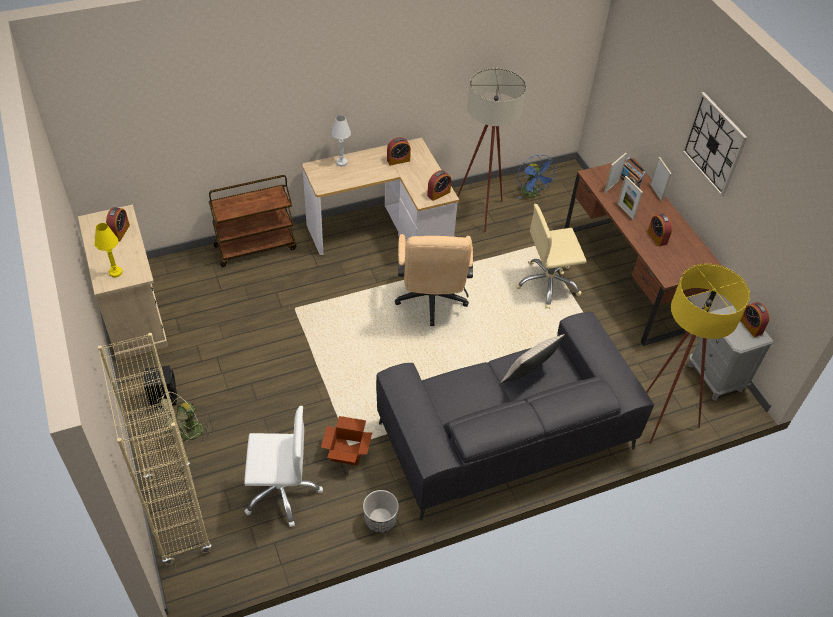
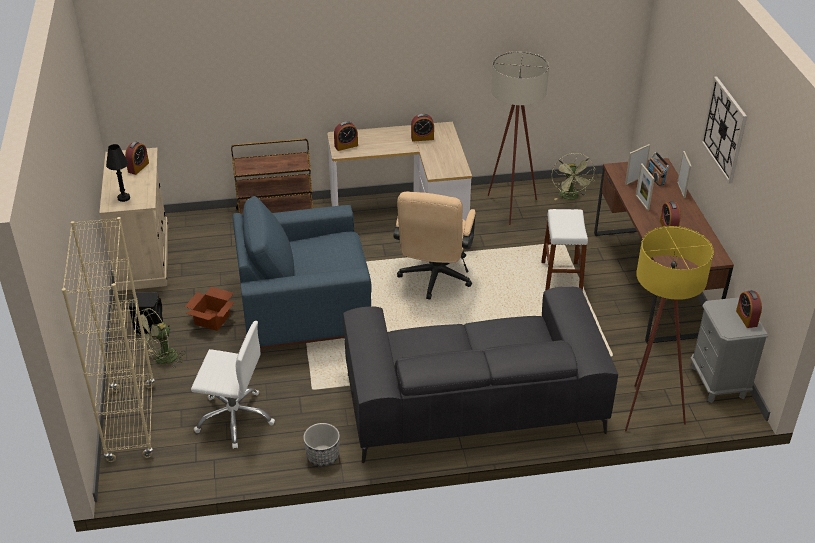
camera: 15 degrees right, 10 degrees down
(115, 272) = (124, 198): yellow table lamp -> black table lamp
(317, 356) = (306, 311): none -> blue armchair
(341, 162) = (366, 135): white table lamp -> none
(347, 451) = (309, 394): cardboard box -> cardboard box (213, 319)
(438, 194) = (452, 169): alarm clock -> alarm clock (346, 146)
(529, 375) = (501, 339): beige pillow -> none
(532, 194) = (570, 197): blue fan -> green fan
(548, 284) = (561, 277): beige office chair -> white stool

